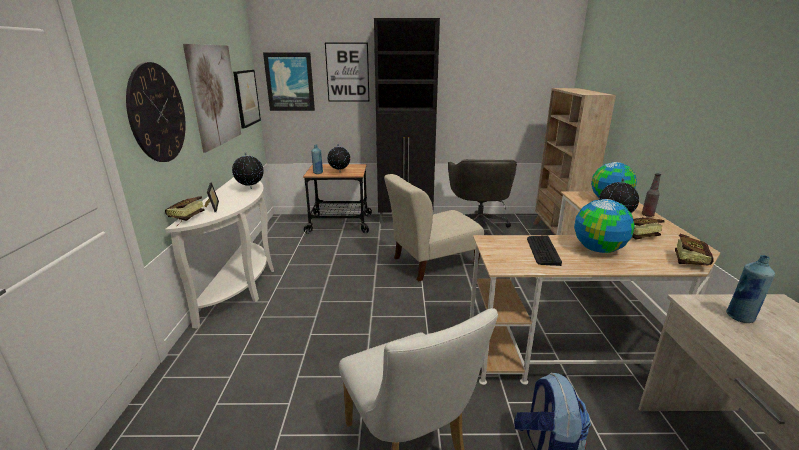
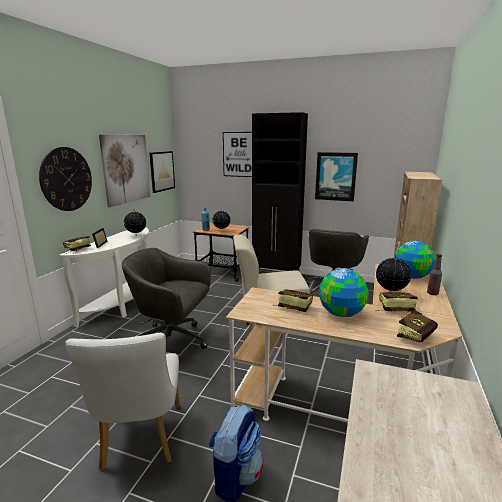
camera: 20 degrees right, 5 degrees down
(290, 82) = (197, 160): picture -> picture (335, 176)
(347, 320) = (172, 342): none -> grey office chair
(542, 250) = (291, 307): keyboard -> book
(740, 317) = (398, 390): blue bottle -> none

